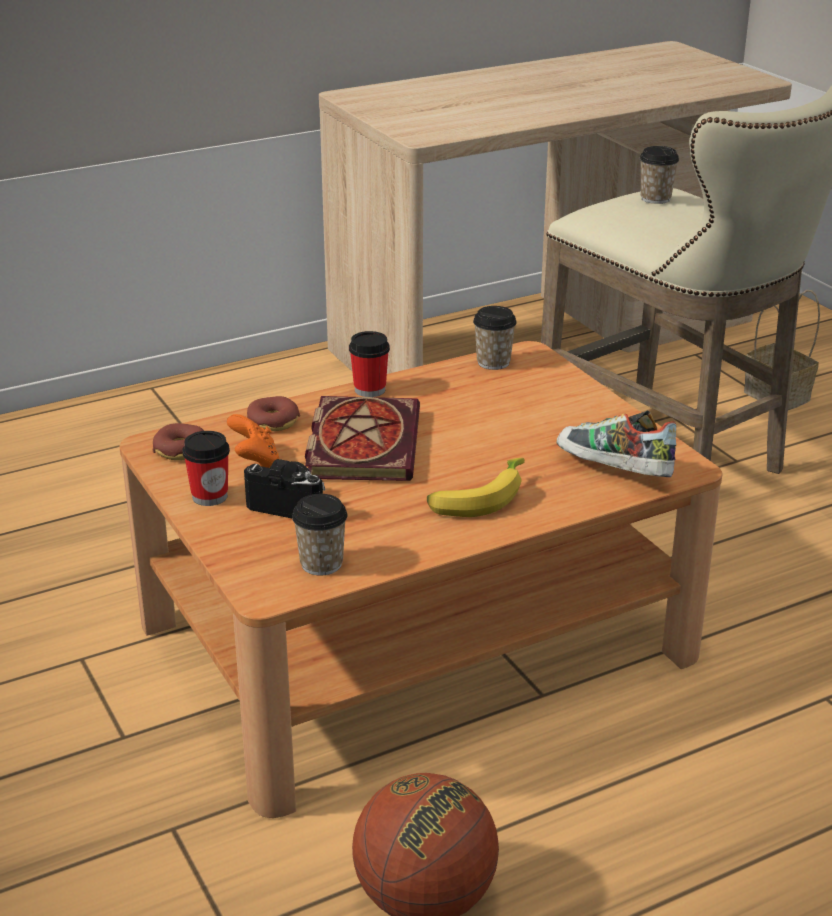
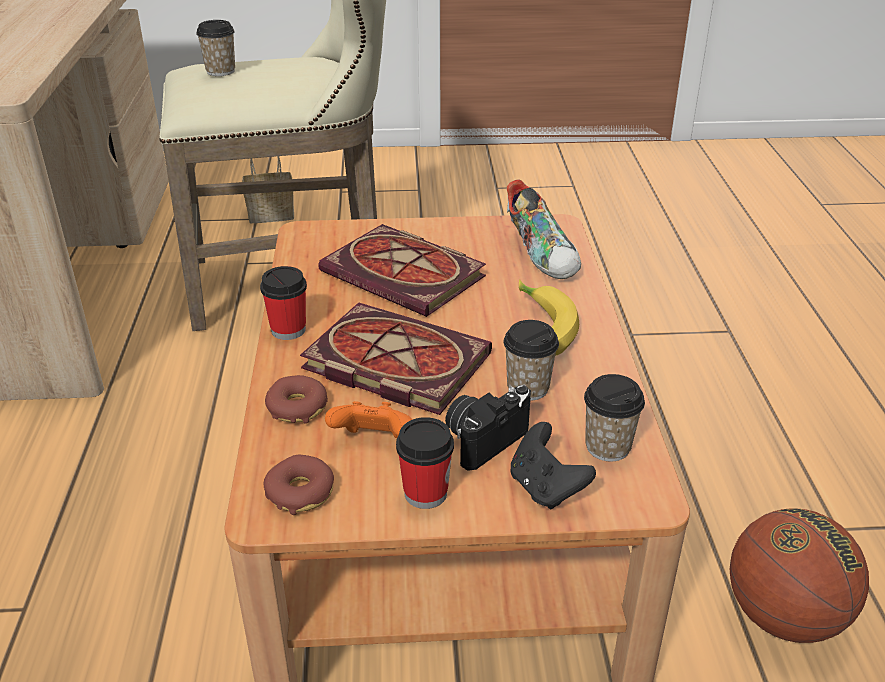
camera: 65 degrees left, 5 degrees up
(248, 545) = (545, 488): none -> black game controller
(493, 362) = (304, 252): cup -> cup (528, 388)
(503, 416) = (407, 275): none -> book
(612, 473) = (542, 256): shoe -> shoe turned 90 degrees counterclockwise

